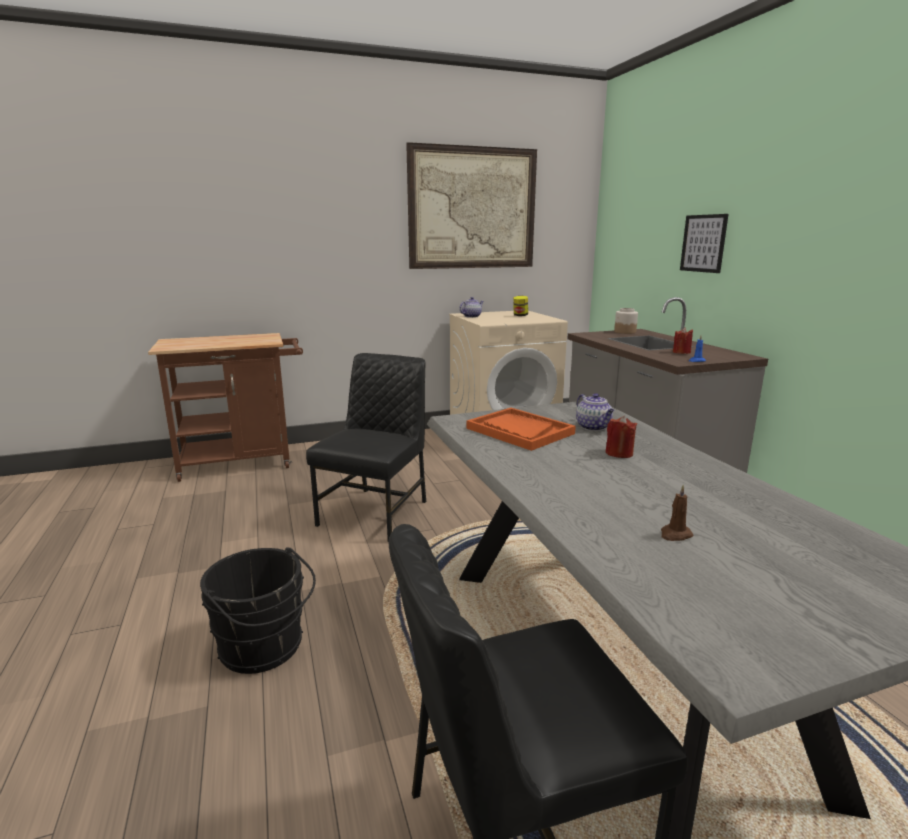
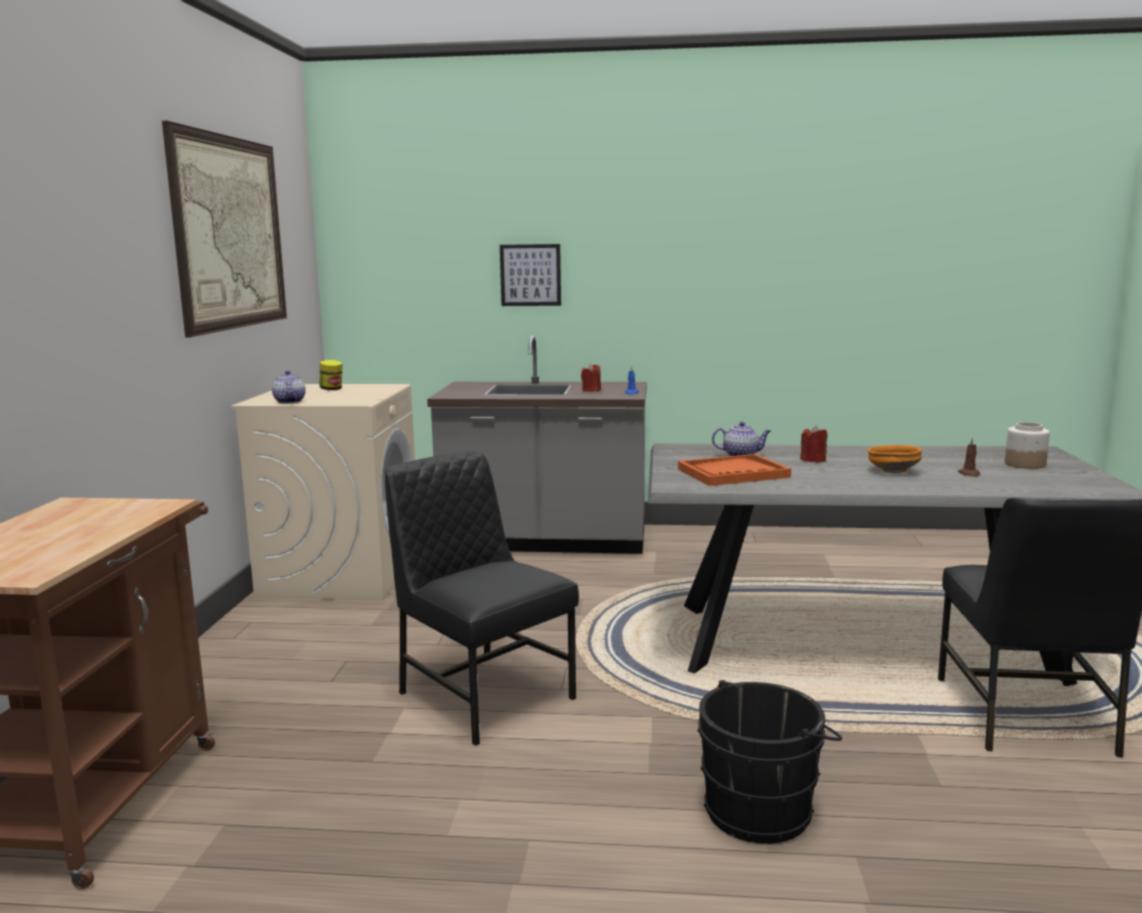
camera: 65 degrees left, 5 degrees down
(621, 490) = (892, 471): none -> orange bowl
(625, 332) = (462, 386): jar -> jar (1024, 464)

